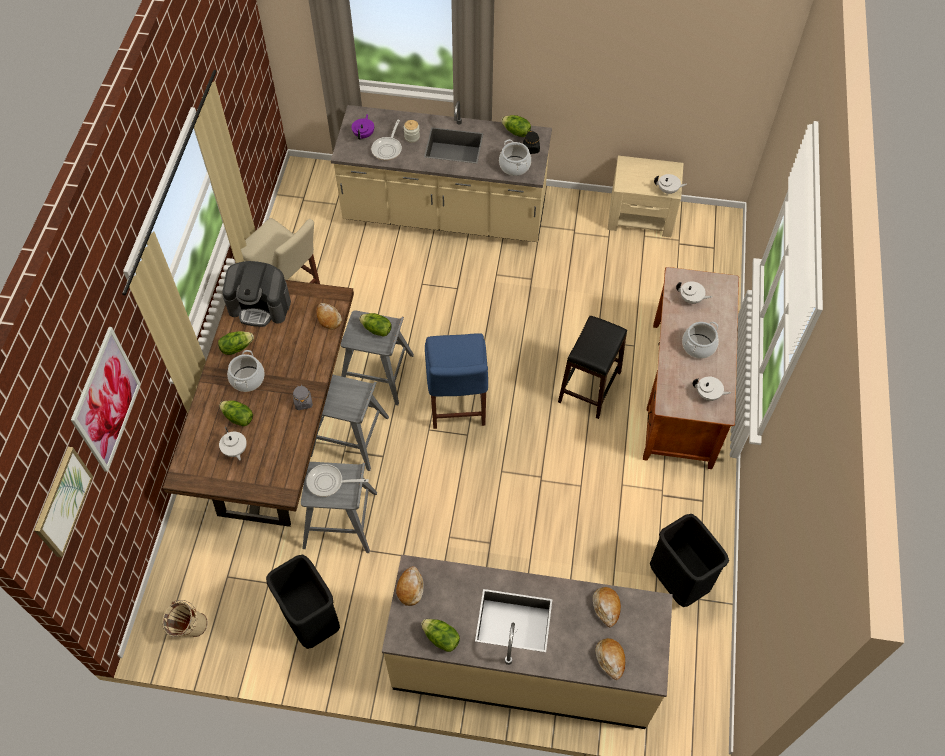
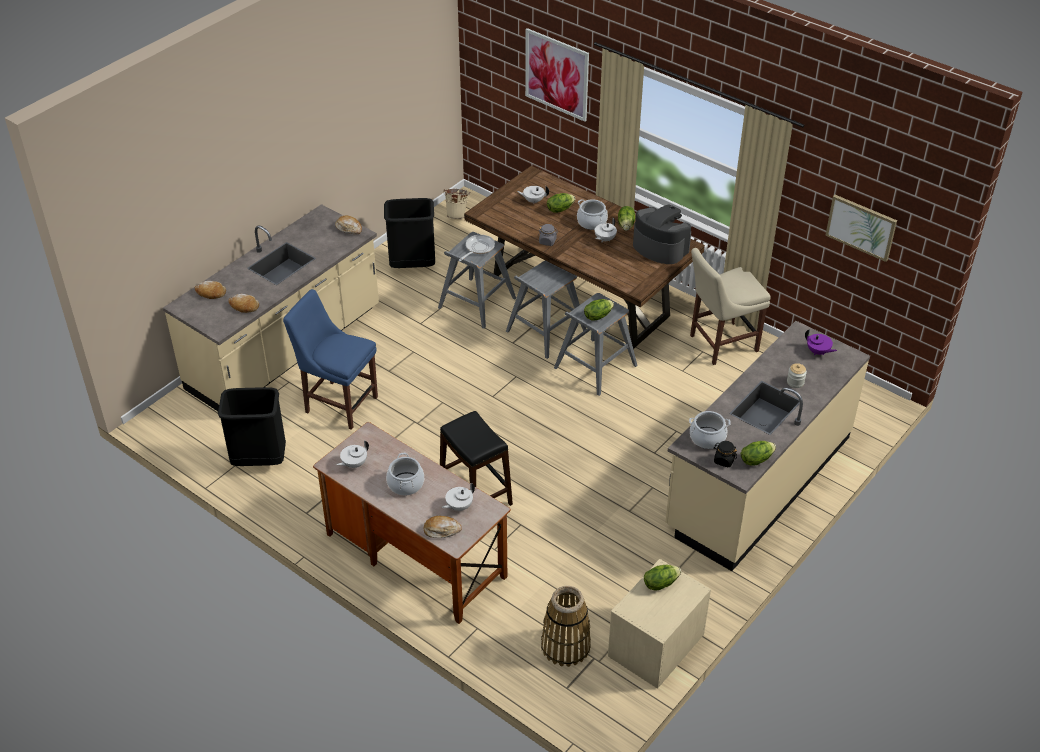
camera: 120 degrees right, 15 degrees down
(62, 501) = (492, 42): picture -> picture (861, 227)
(260, 305) = (660, 247): coffee machine -> coffee machine turned 90 degrees clockwise
(328, 318) = (618, 277): bread -> bread (441, 530)
(388, 148) = (788, 361): frying pan -> none
(441, 638) = (303, 229): lettuce -> lettuce (660, 583)
(457, 406) = (524, 401): blue chair -> blue chair (338, 403)
(668, 190) = (630, 605): white teapot -> white teapot (604, 239)
(682, 263) = (565, 646): none -> basket

